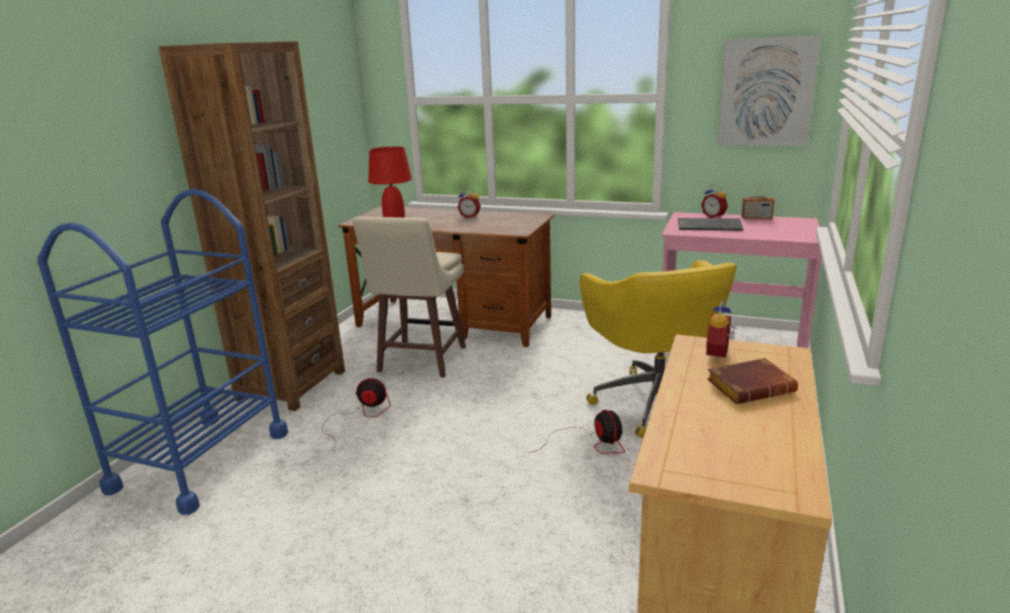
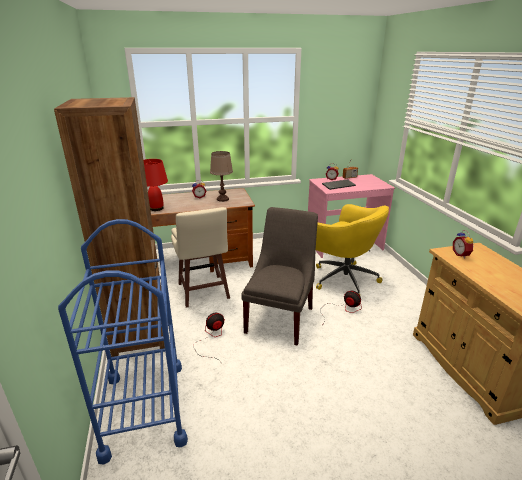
camera: 35 degrees left, 5 degrees up
(480, 422) = (281, 317): none -> grey chair
(496, 223) = (223, 199): none -> brown table lamp
(751, 386) = (493, 266): brown book -> none
(766, 92) = (345, 114): picture -> none

